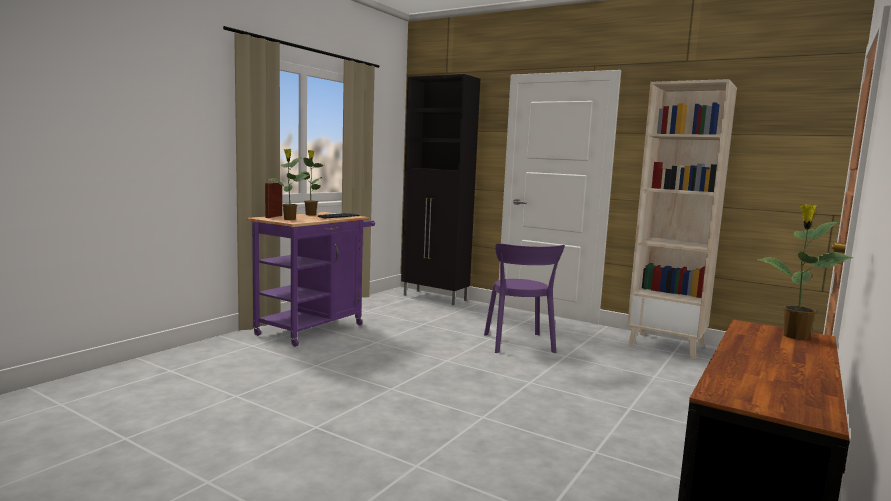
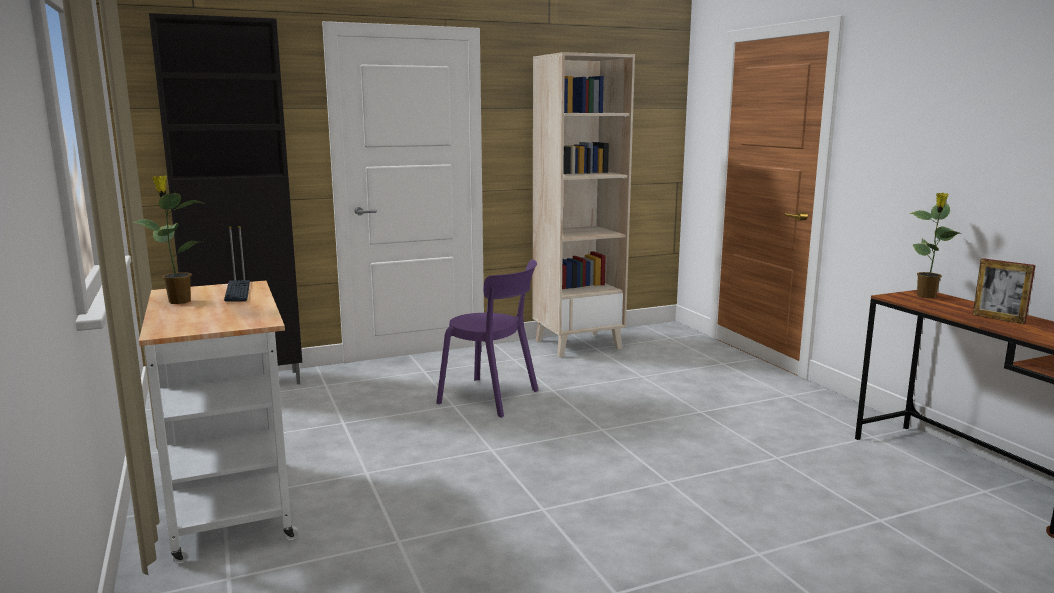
camera: 55 degrees left, 5 degrees up
(274, 216) = (162, 323): picture frame -> picture frame (998, 319)
(289, 219) = (221, 319): potted plant -> none
(315, 328) = (230, 501): purple cart -> white cart

